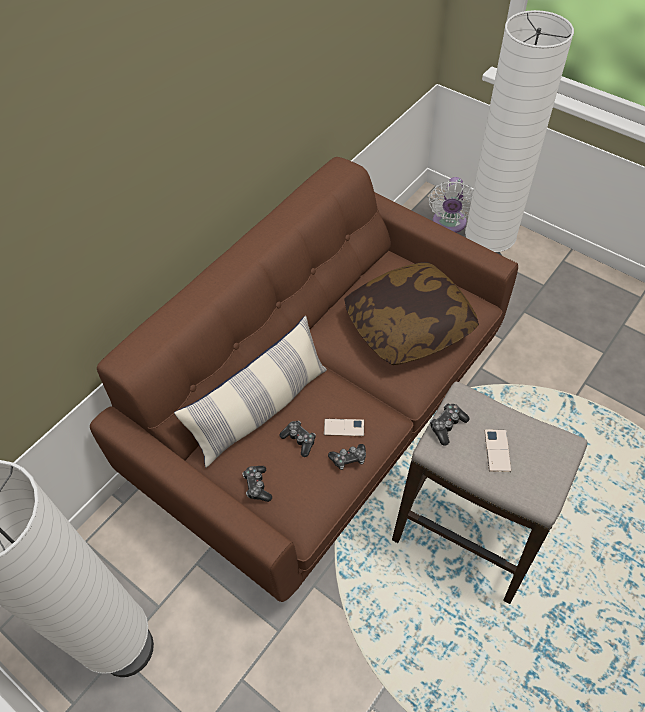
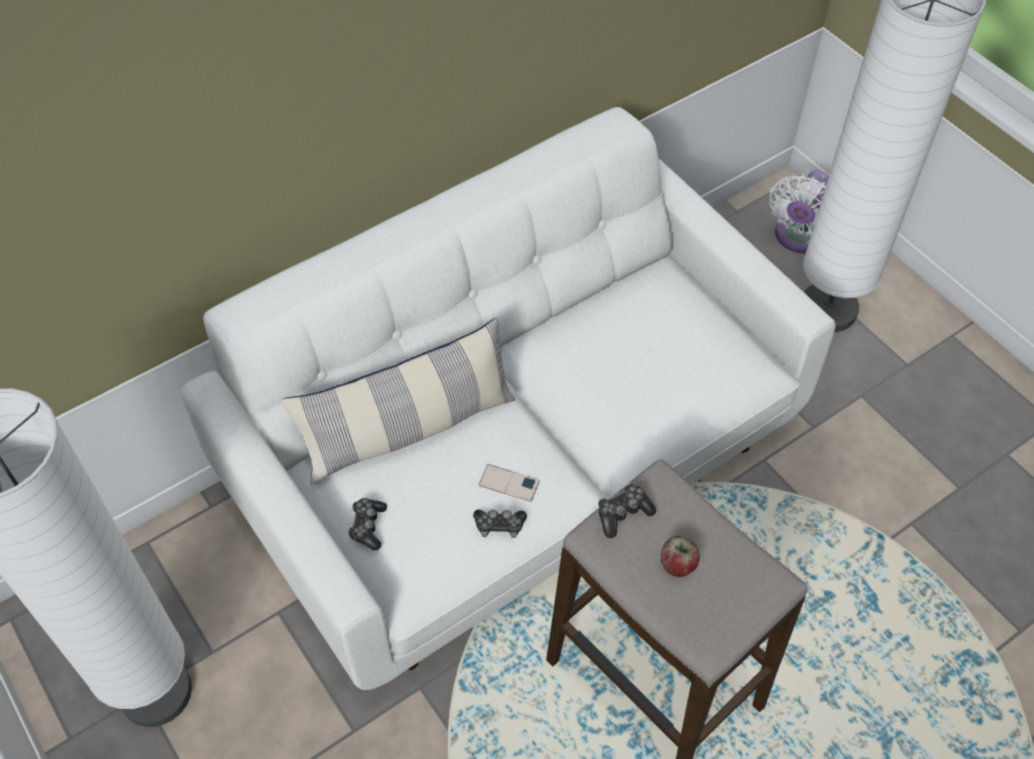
camera: 15 degrees right, 0 degrees up
(299, 440) = (444, 483): game controller -> none
(324, 413) = (516, 463): brown sofa -> white sofa
(409, 325) = (651, 369): pillow -> none
(497, 450) = (678, 565): phone -> apple

